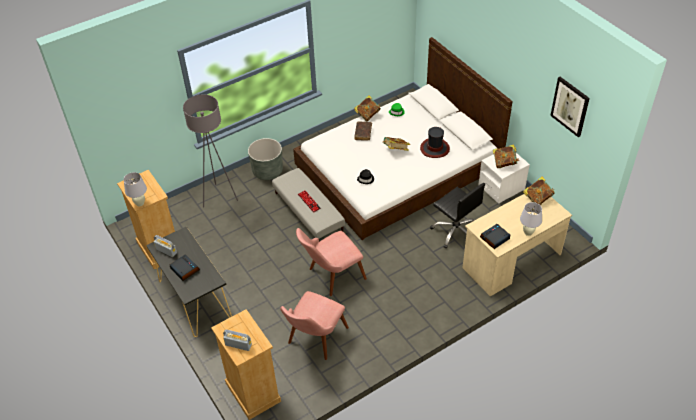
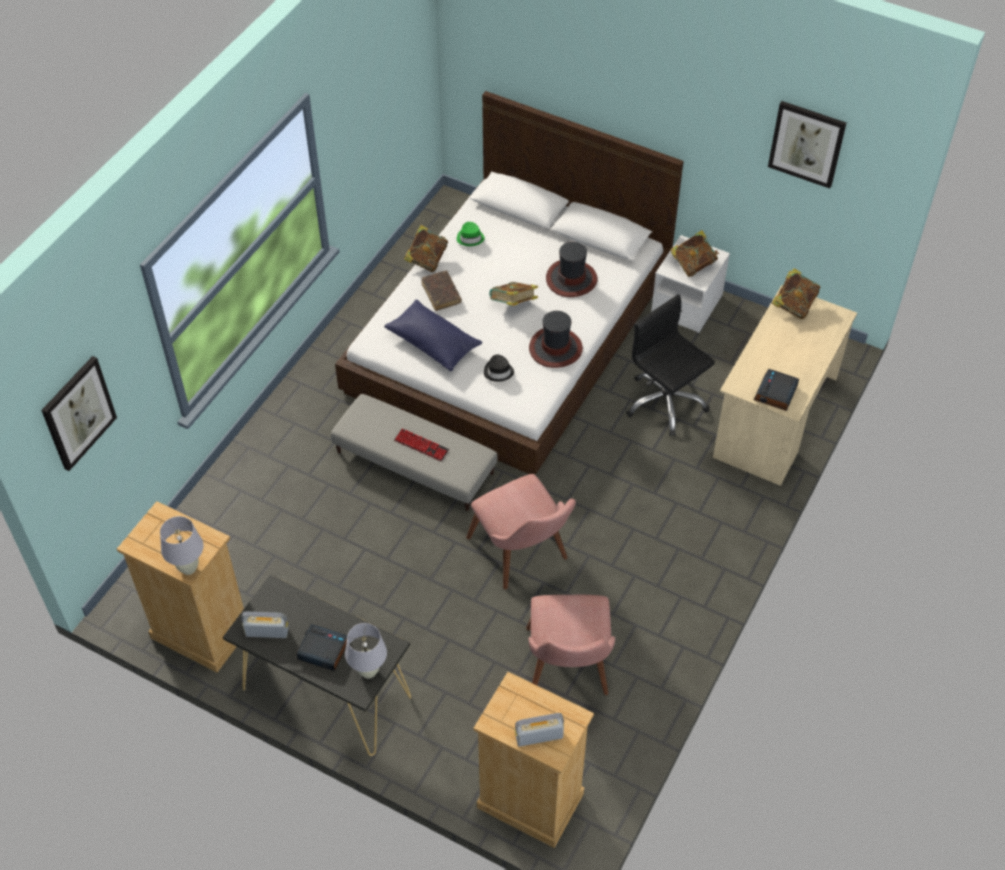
camera: 30 degrees left, 5 degrees up
(124, 111) = (78, 413): none -> picture
(219, 197) = (244, 498): grey floor lamp -> none
(267, 171) = (297, 419): grey planter -> none
(331, 276) = (524, 556): pink chair -> pink chair turned 60 degrees counterclockwise
(343, 154) = (433, 343): none -> blue pillow
(402, 178) = (555, 348): none -> hat
(455, 231) = (665, 403): black office chair -> black office chair turned 150 degrees counterclockwise
(528, 232) = (816, 365): white table lamp -> white table lamp (368, 671)

